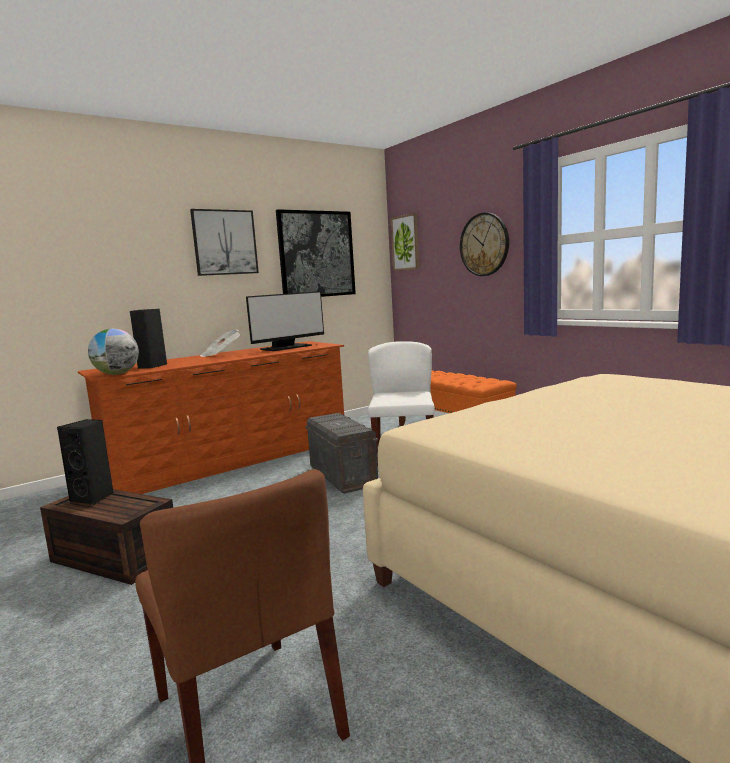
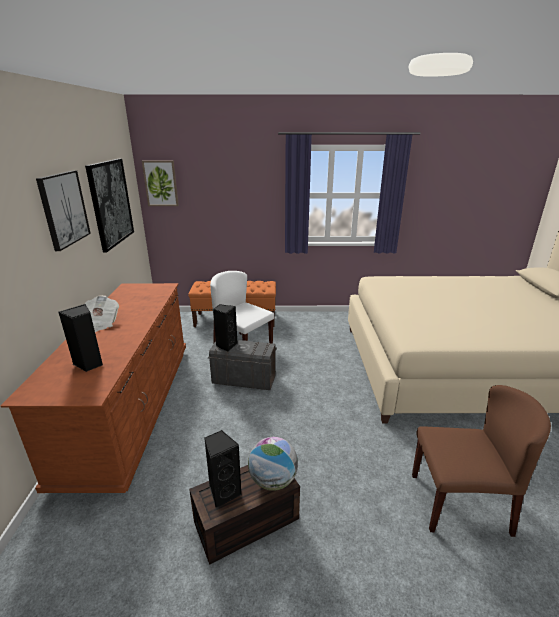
camera: 55 degrees left, 15 degrees up
(117, 374) = (98, 387): globe -> globe (273, 480)
(286, 347) = (137, 298): monitor -> none
(329, 418) = (226, 345): none -> black speaker
(484, 244) = (245, 193): wall clock -> none

